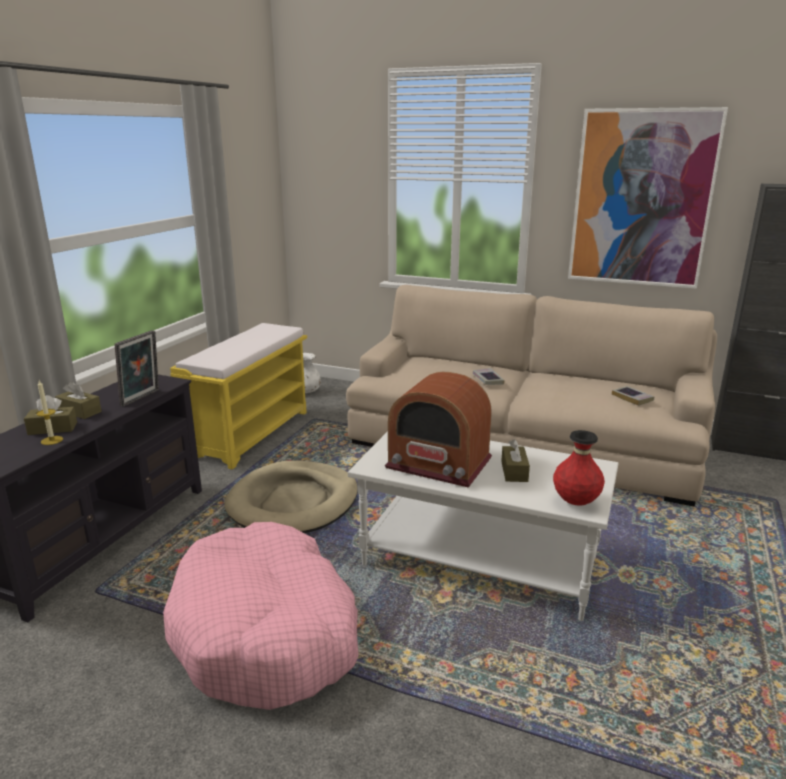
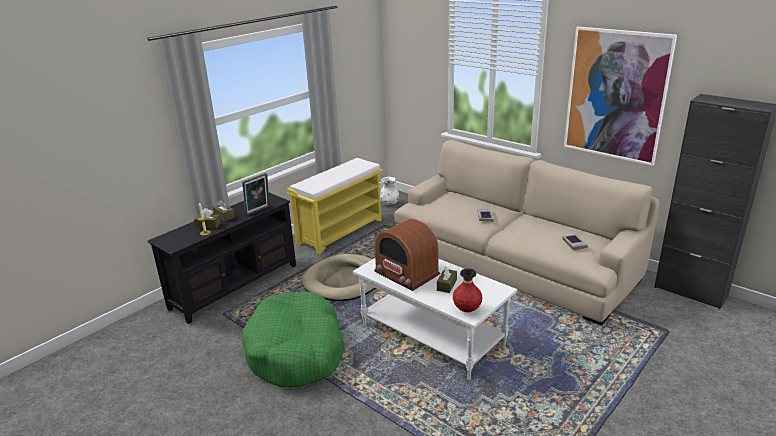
camera: 20 degrees right, 5 degrees up
(267, 632) = (296, 351): pink dog bed -> green dog bed

